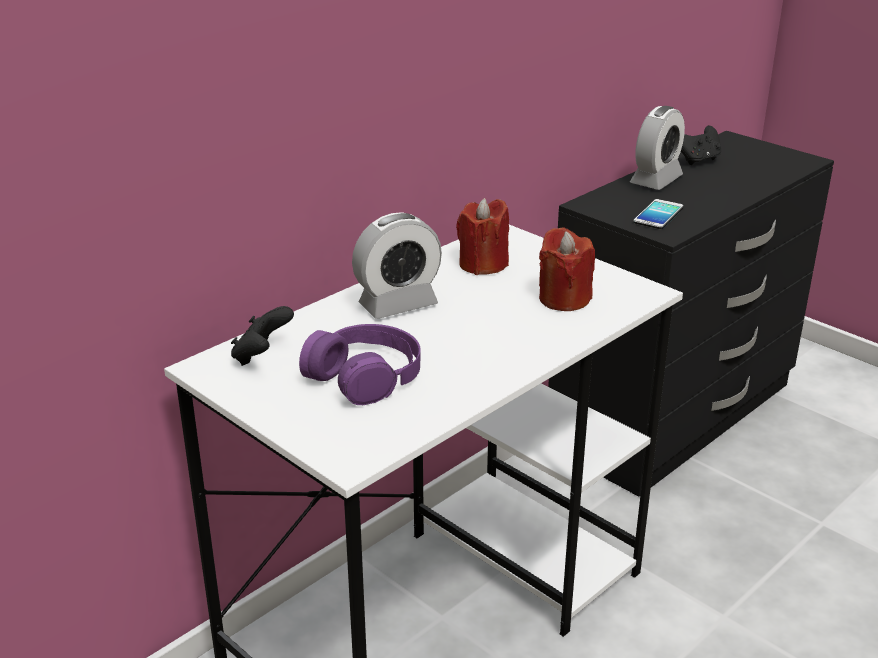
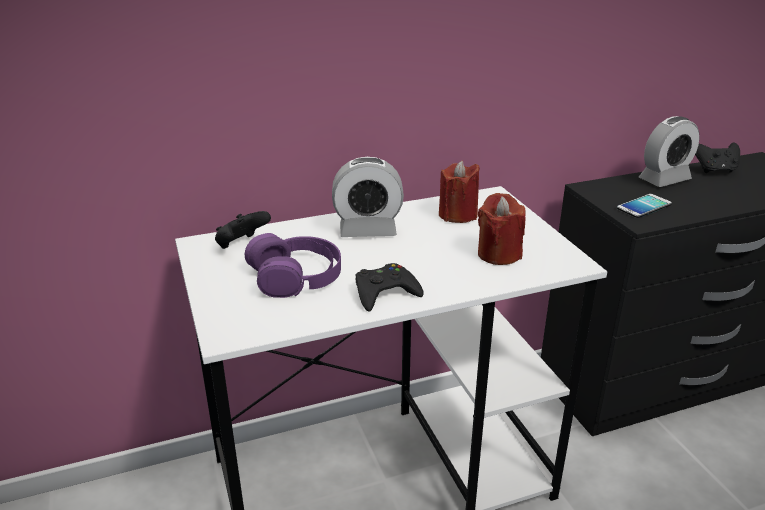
camera: 25 degrees right, 0 degrees up
(482, 369) = (385, 293): none -> black game controller

